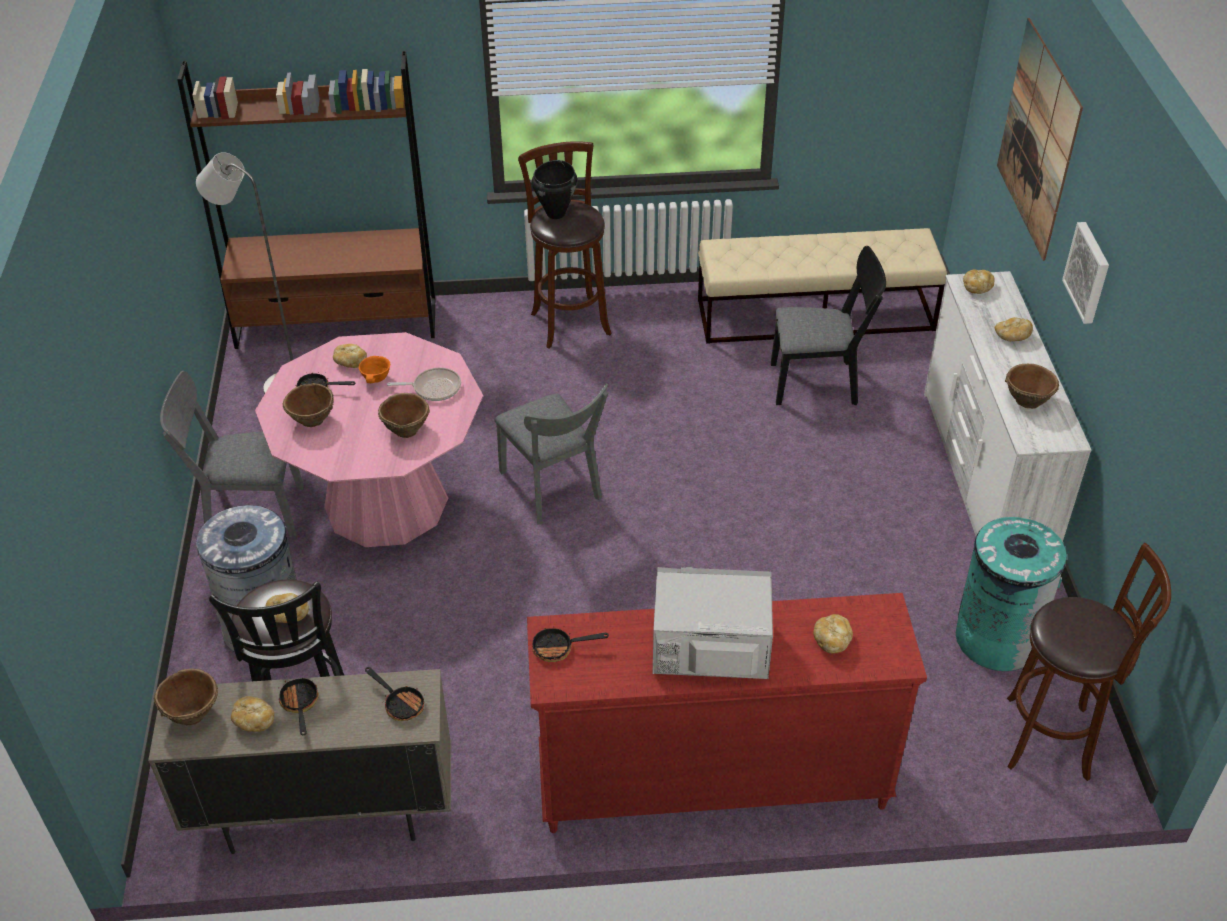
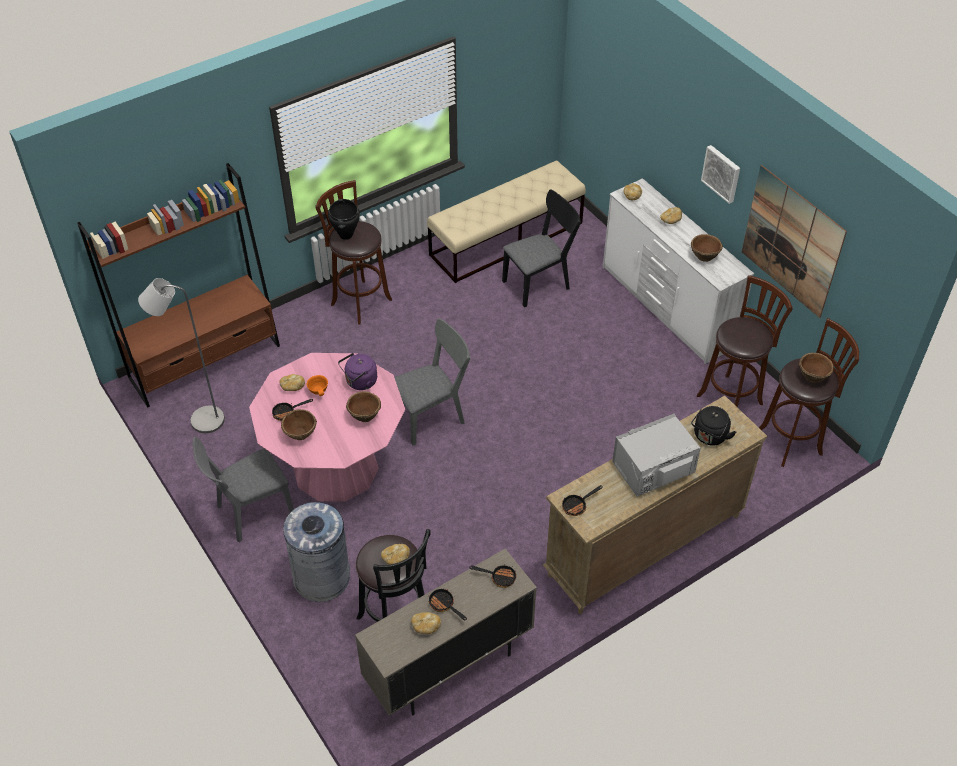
camera: 30 degrees left, 5 degrees up
(192, 712) = (386, 639): brown bowl -> brown bowl (812, 376)
(434, 388) = (360, 382): frying pan -> purple kettle
(553, 490) = (432, 415): grey chair -> grey chair turned 60 degrees counterclockwise
(711, 783) = (643, 545): red dresser -> beige dresser
(832, 640) = (709, 437): bread -> black kettle
(996, 638) = (732, 398): turquoise trash can -> brown stool
(1038, 138) = (648, 97): picture -> picture (792, 241)

